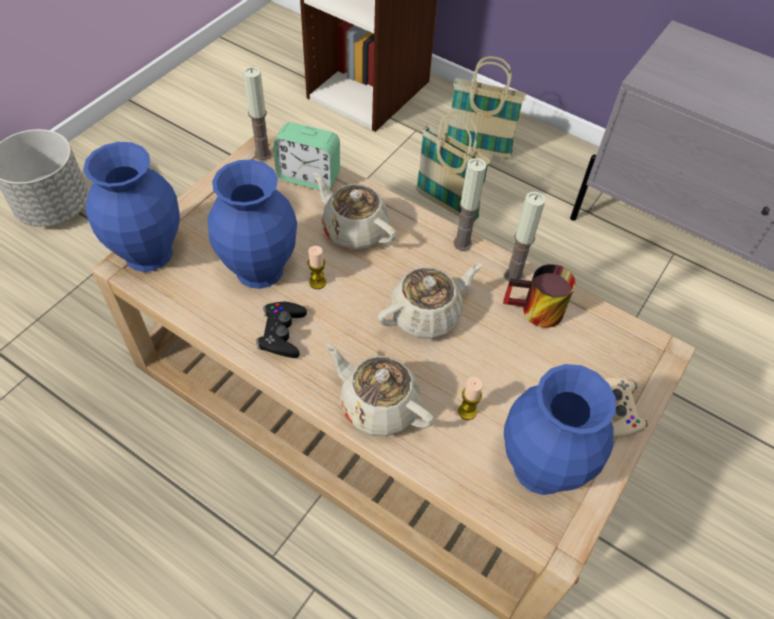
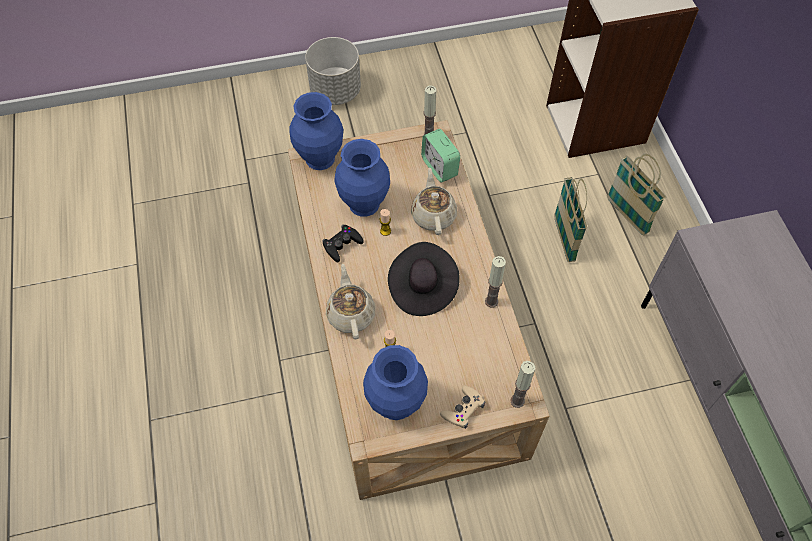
camera: 45 degrees right, 5 degrees up
(426, 315) = (422, 288): beige teapot -> black hat
(462, 243) = (483, 263): candle -> candle (517, 401)
(535, 313) = (479, 329): mug -> none

